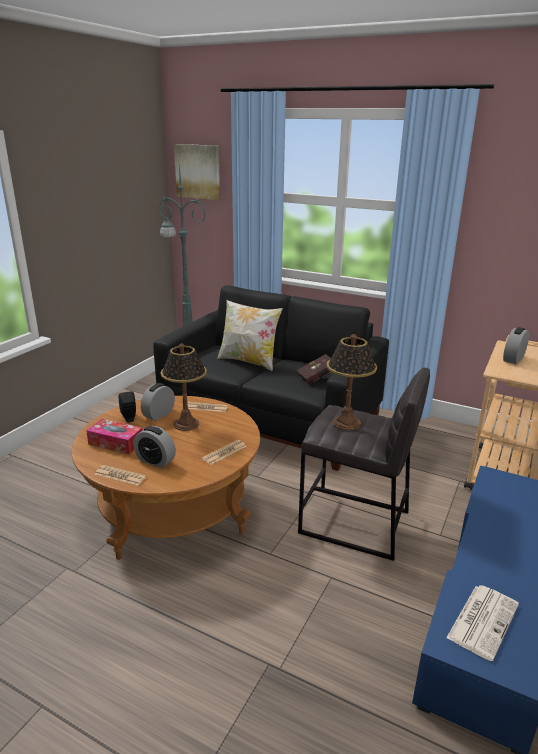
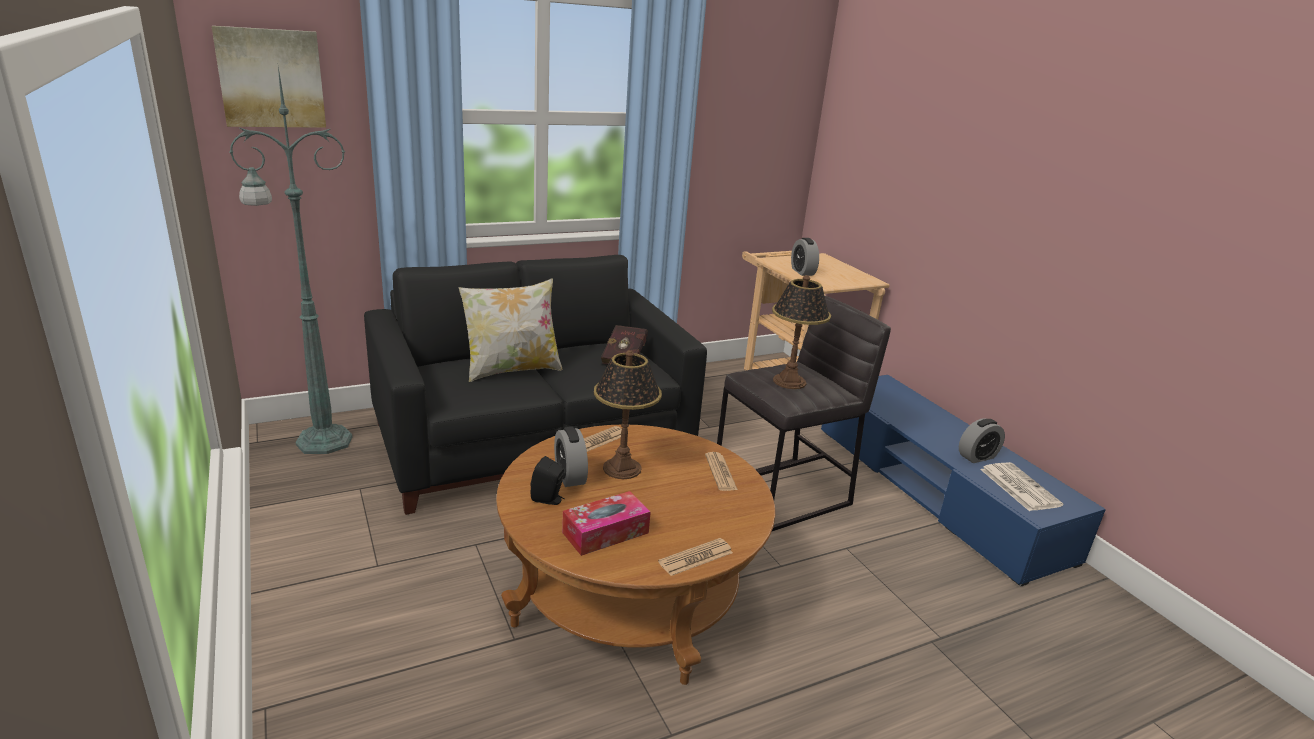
camera: 55 degrees left, 0 degrees up
(155, 461) = (688, 521): alarm clock -> alarm clock (977, 457)

